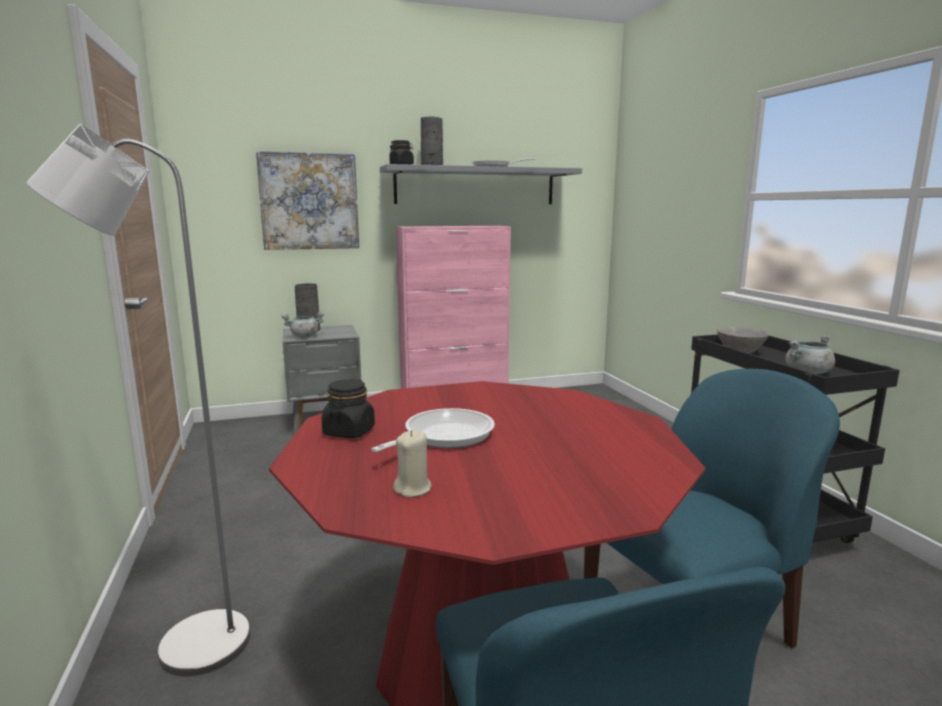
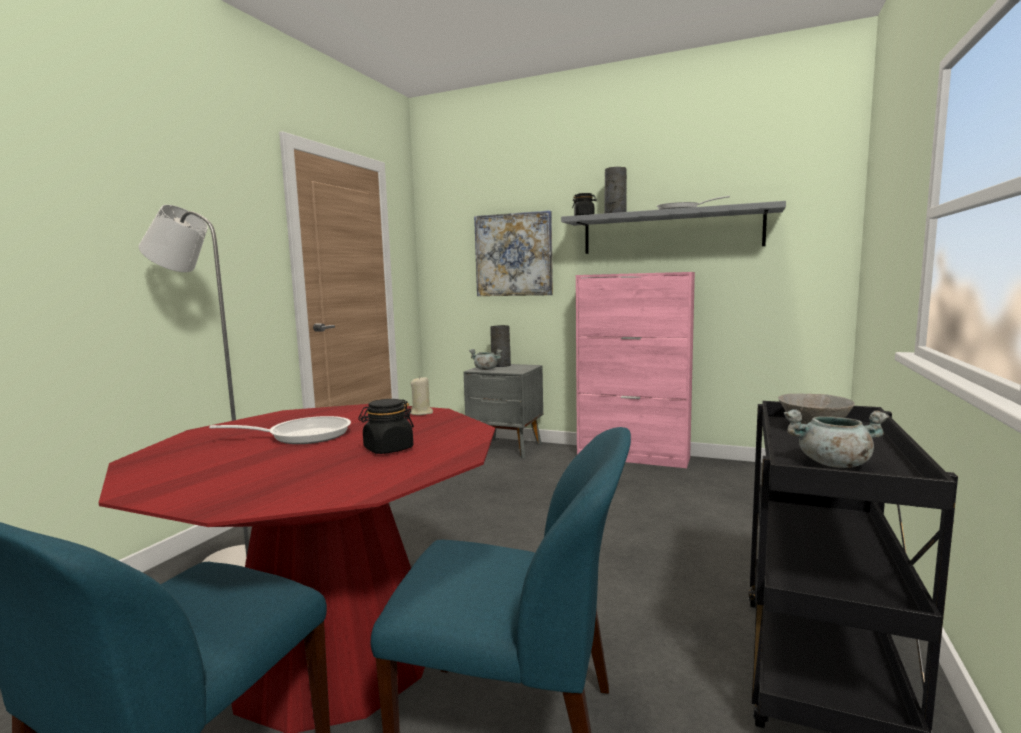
camera: 40 degrees right, 5 degrees down
(349, 432) = (272, 421): black jar -> black jar (388, 449)
(413, 489) = (194, 457): beige candle -> beige candle (421, 413)

